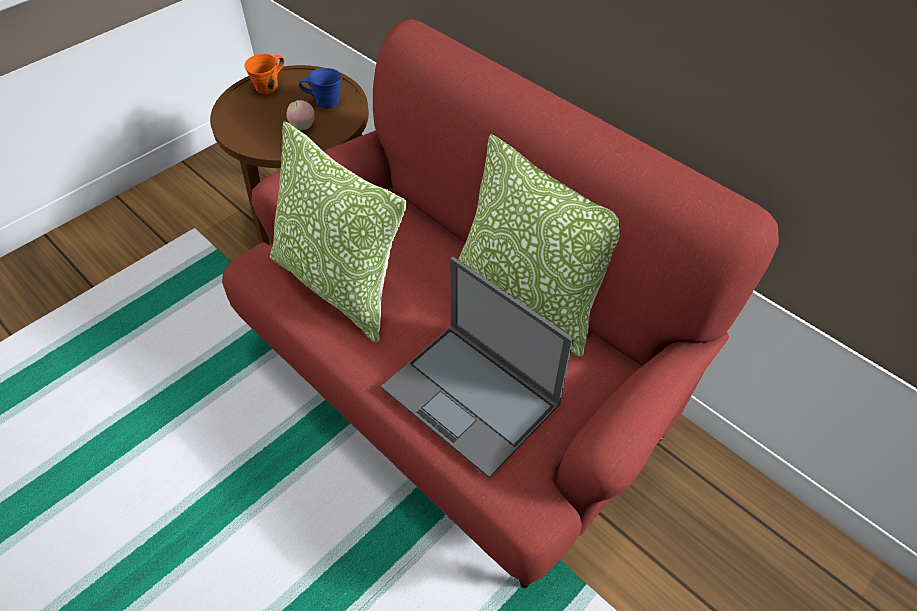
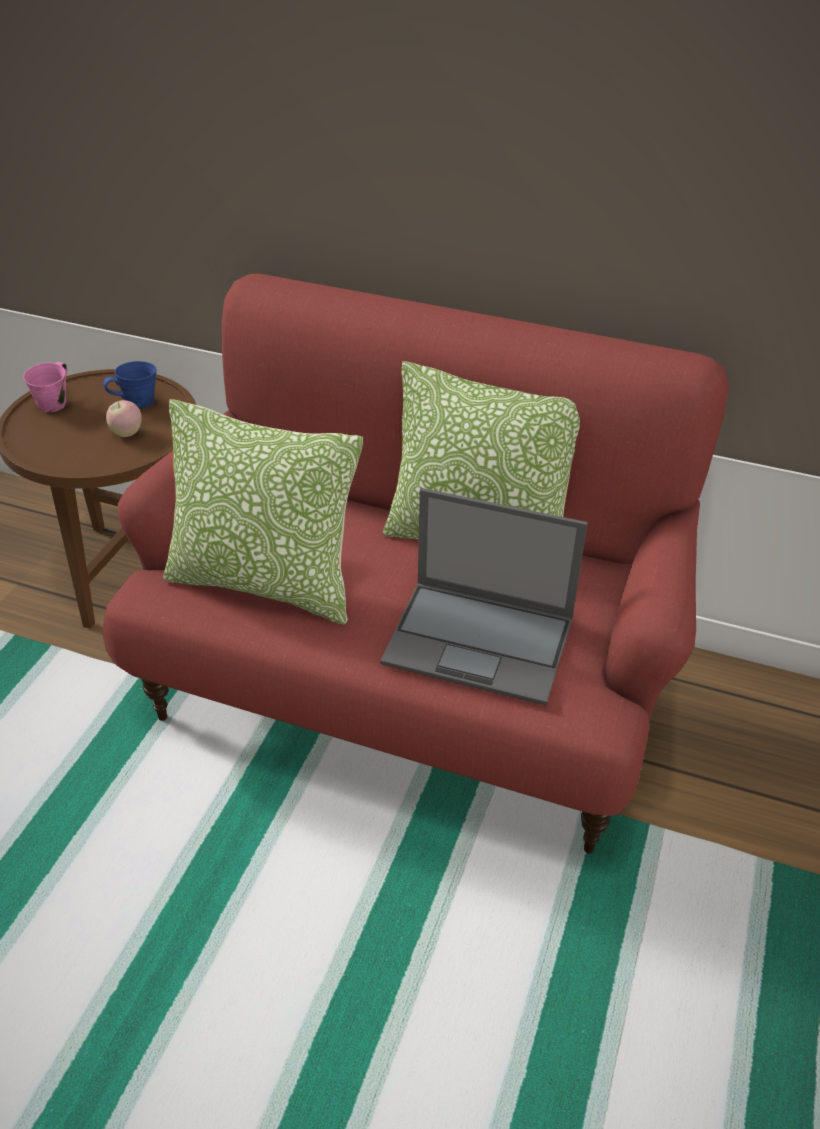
camera: 25 degrees left, 10 degrees down
(269, 87) = (54, 404): orange mug -> pink mug

